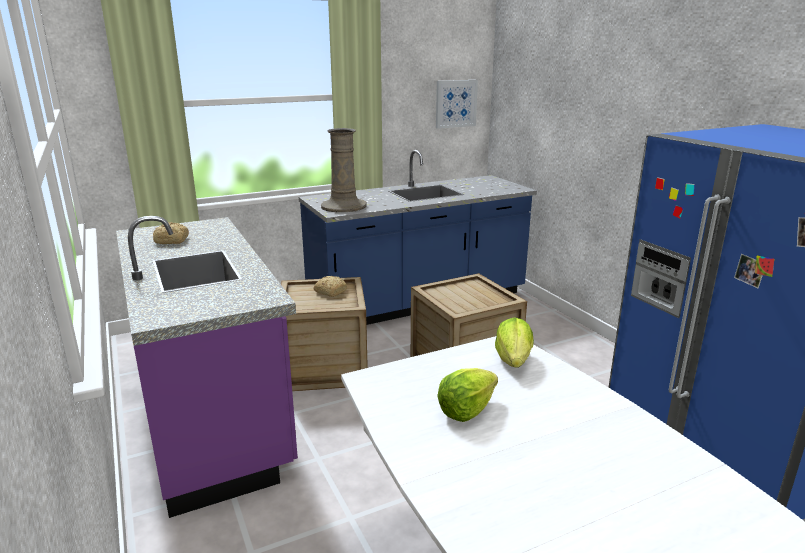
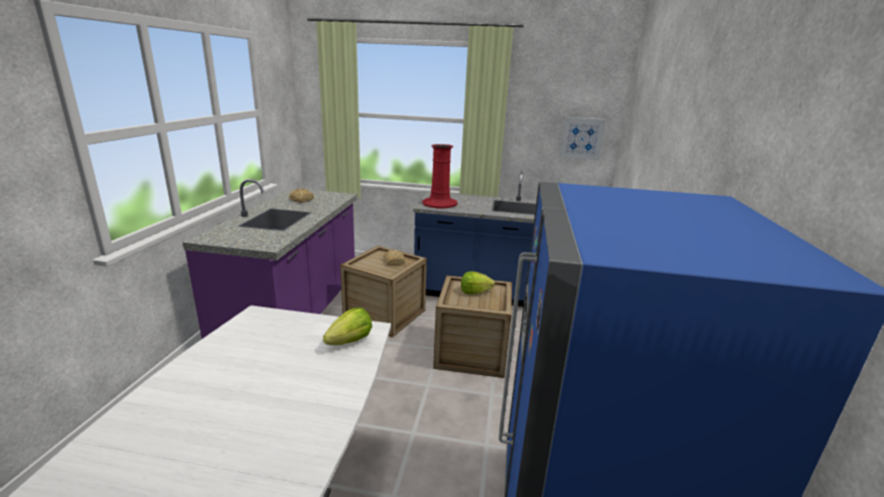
camera: 35 degrees right, 0 degrees up
(343, 206) = (439, 203): beige vase -> red vase
(466, 410) = (260, 356): lettuce -> lettuce (475, 292)

